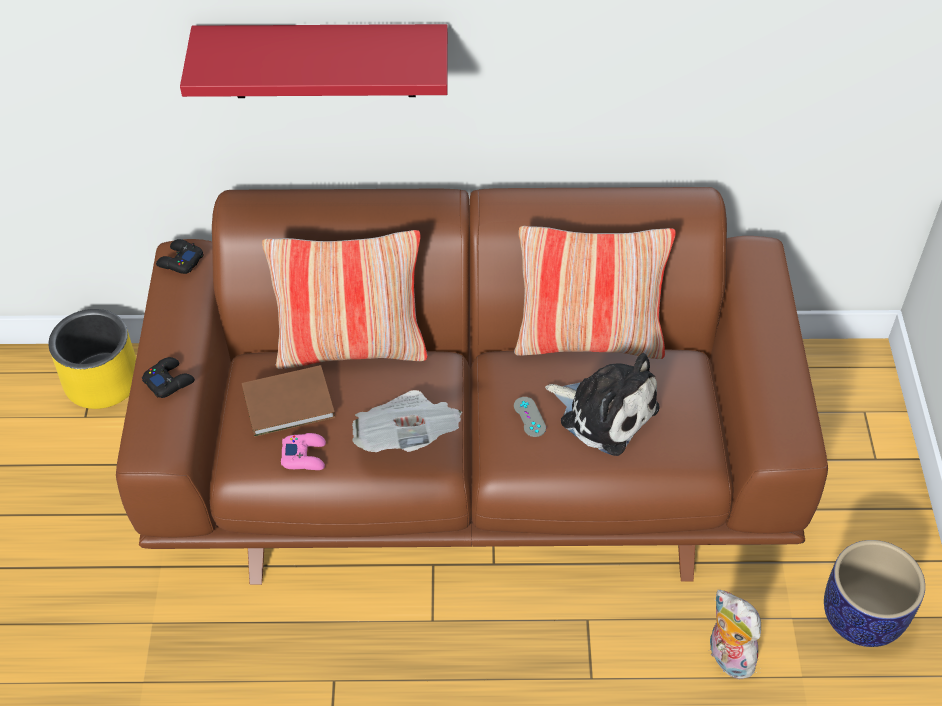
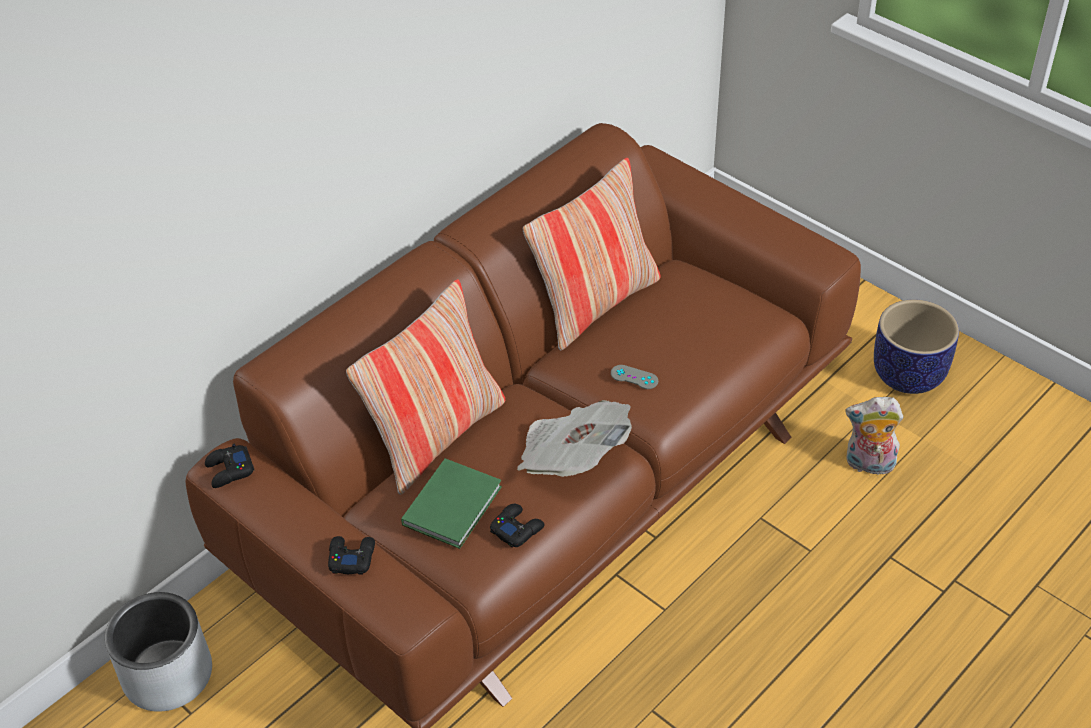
camera: 45 degrees left, 5 degrees down
(103, 380) = (168, 674): yellow planter -> grey planter
(291, 404) = (455, 504): brown book -> green book
(304, 455) = (517, 529): pink game controller -> black game controller
(323, 61) = (293, 176): red shelf -> none
(604, 412) = (676, 336): plush toy -> none

